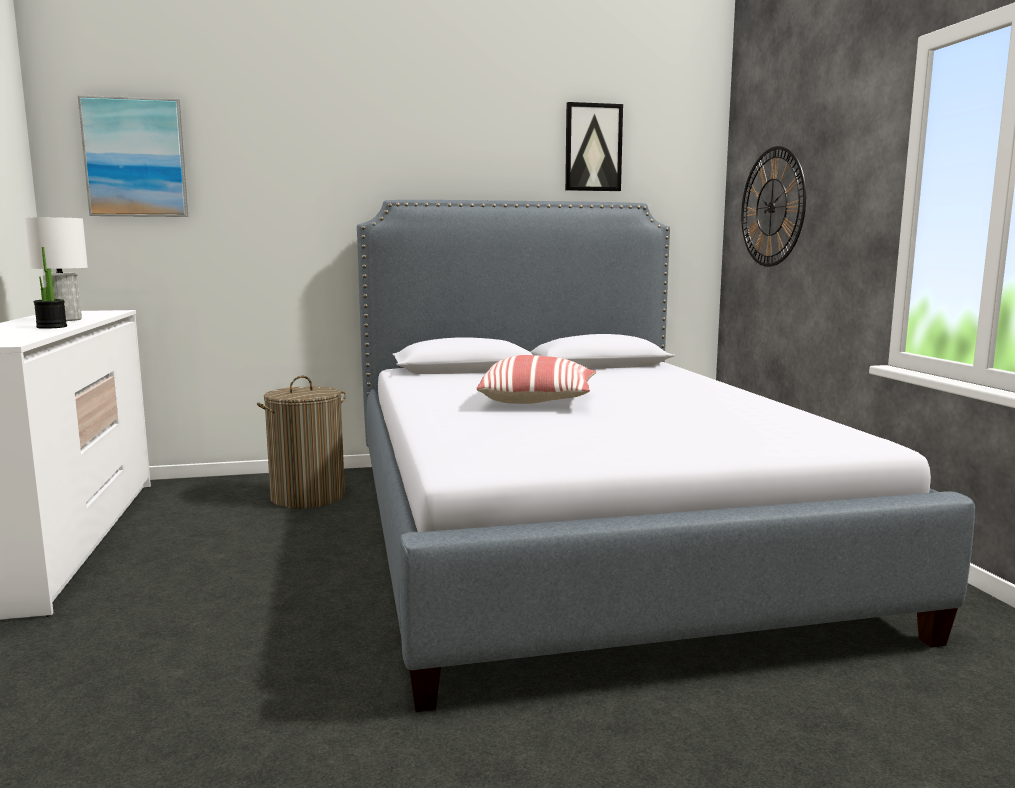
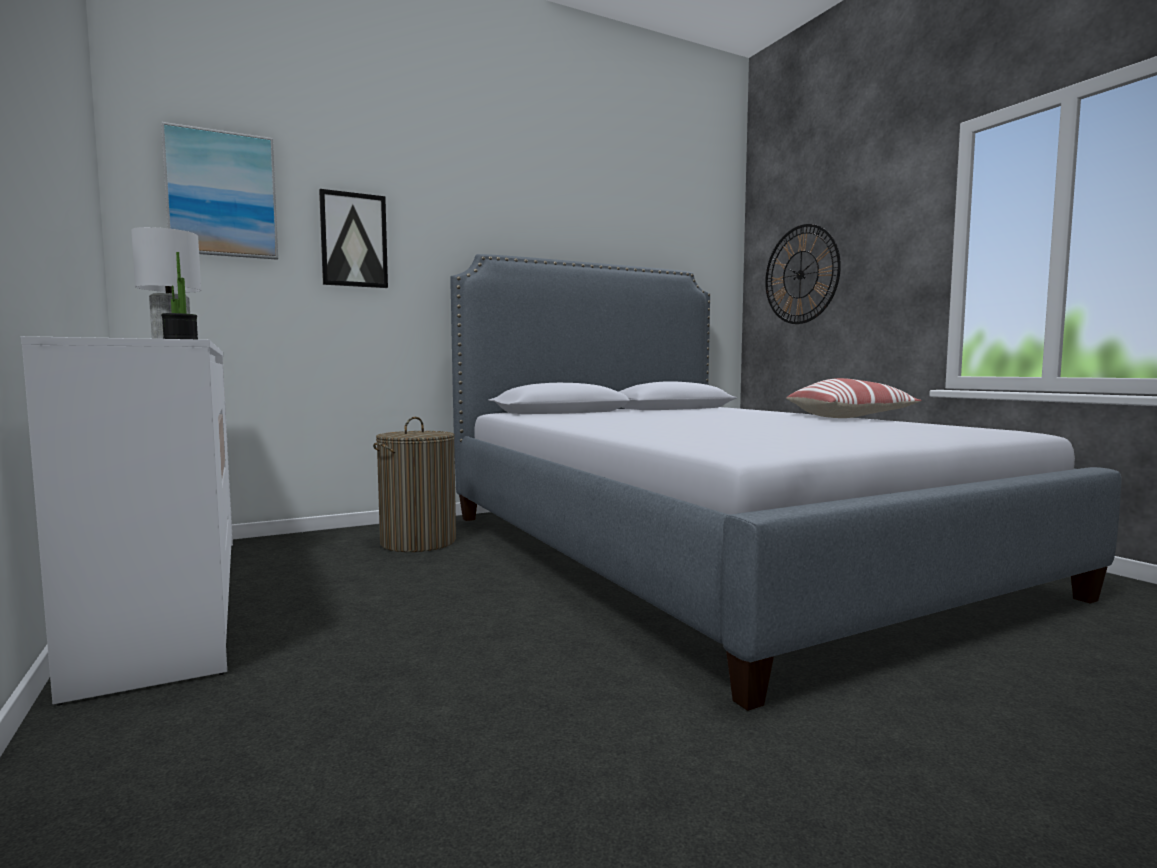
camera: 15 degrees left, 5 degrees down
(539, 401) = (690, 421): pillow -> pillow (849, 417)
(593, 147) = (646, 222): picture -> picture (354, 240)

